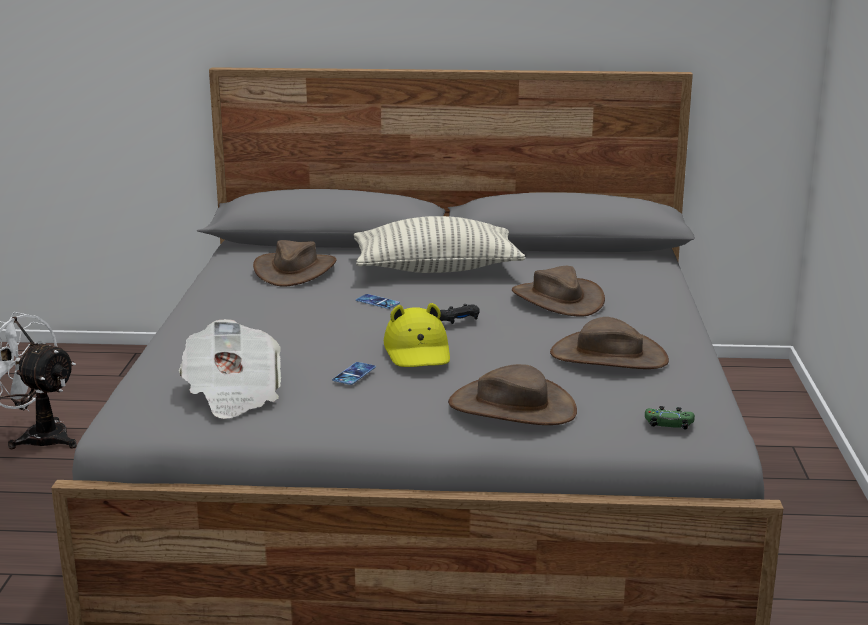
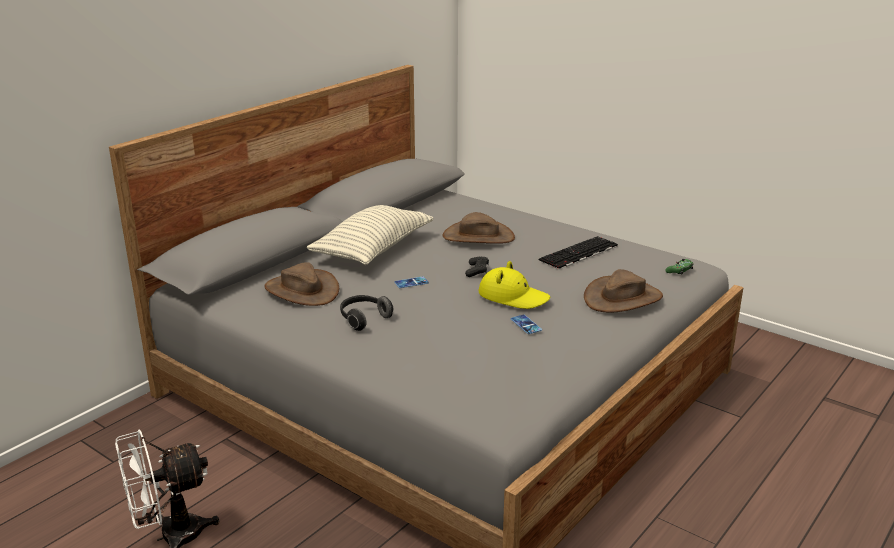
camera: 55 degrees left, 5 degrees up
(233, 395) = (512, 372): newspaper -> none
(266, 307) = (363, 319): none -> headphones
(608, 357) = (579, 253): brown hat -> keyboard

